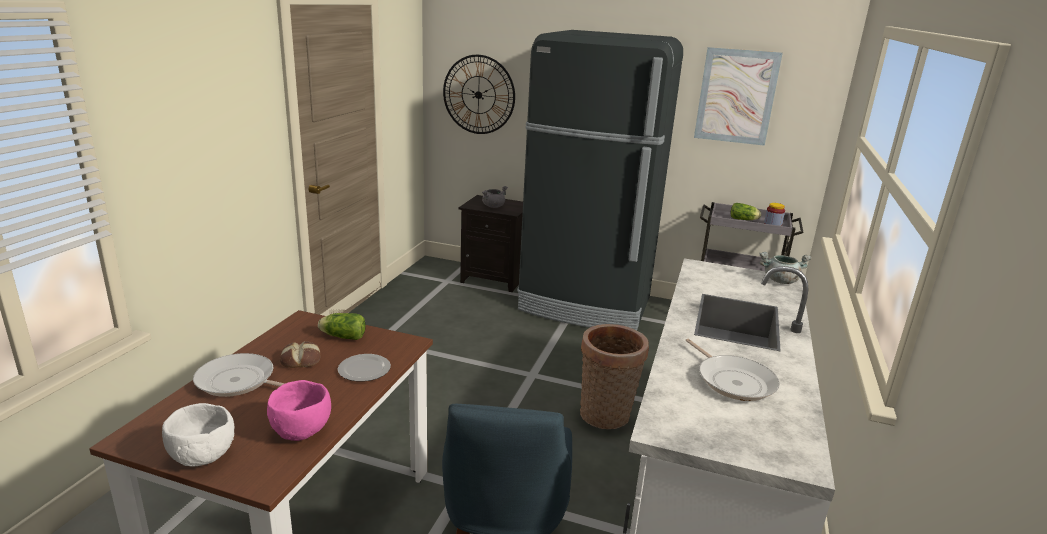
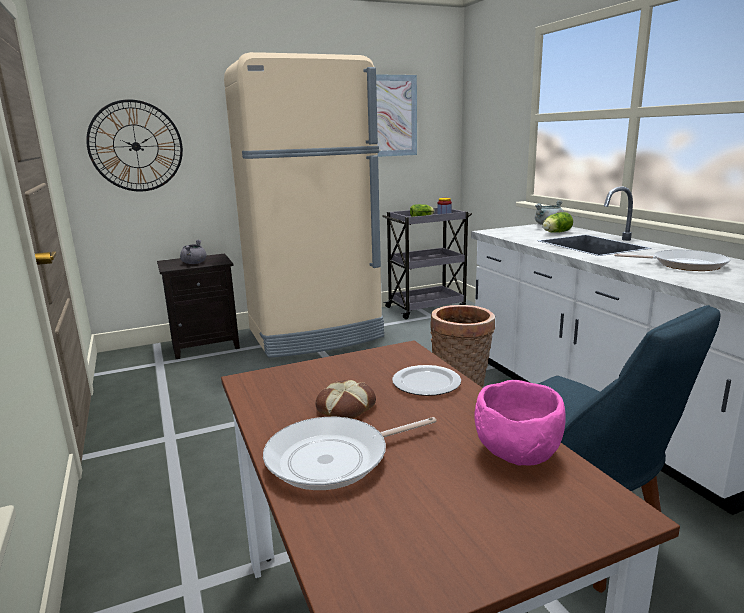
camera: 40 degrees left, 5 degrees down
(201, 457) = (505, 545): white bowl -> none
(342, 336) = (332, 373): lettuce -> lettuce (555, 232)
(585, 305) = (316, 334): black fridge -> beige fridge

